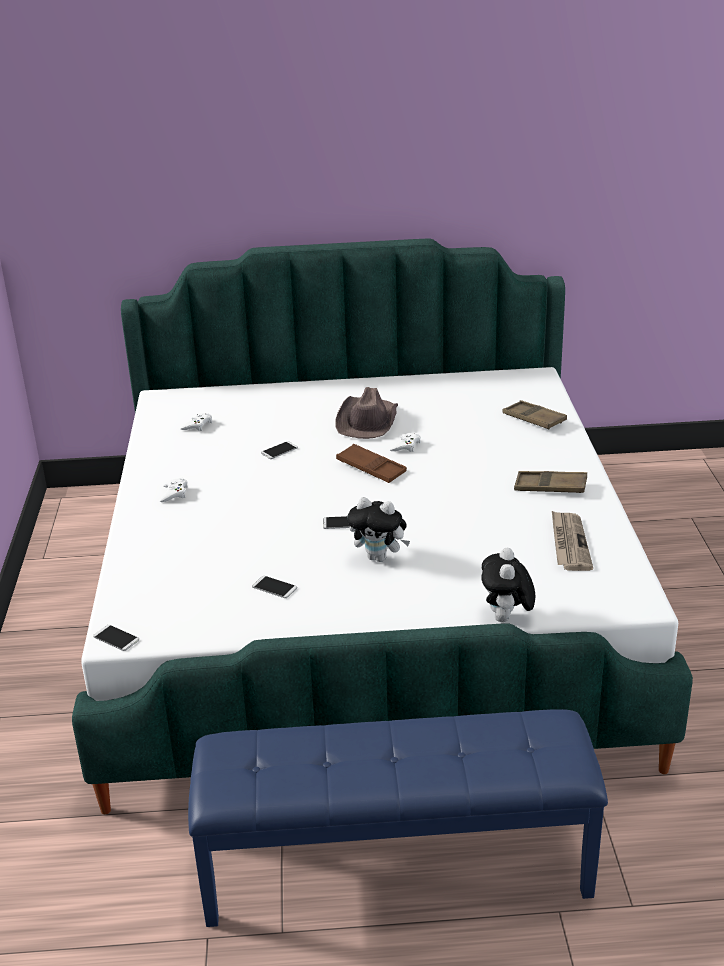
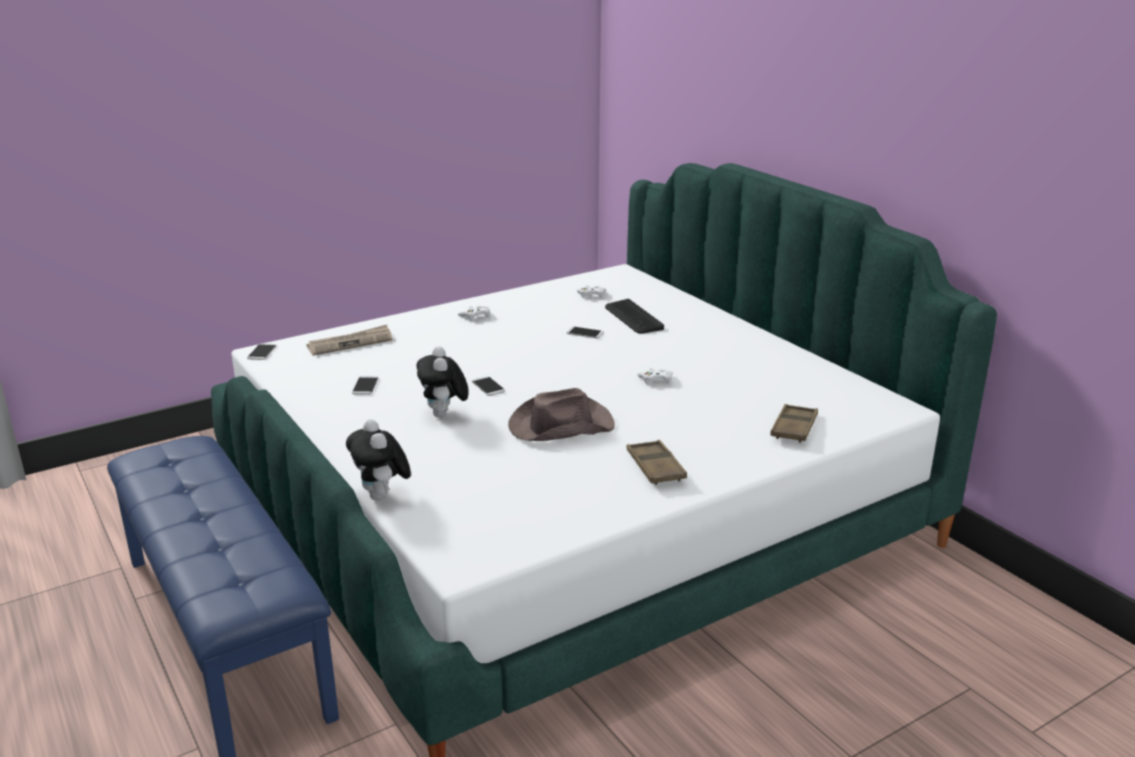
camera: 60 degrees right, 5 degrees down
(272, 421) = (633, 318): none -> keyboard
(367, 421) = (683, 353): brown hat -> brown hat (559, 425)
(371, 468) = (596, 375): brown tray -> none
(506, 619) = (382, 497): plush toy -> plush toy turned 90 degrees counterclockwise
(569, 543) = (549, 501): newspaper -> newspaper (350, 343)

